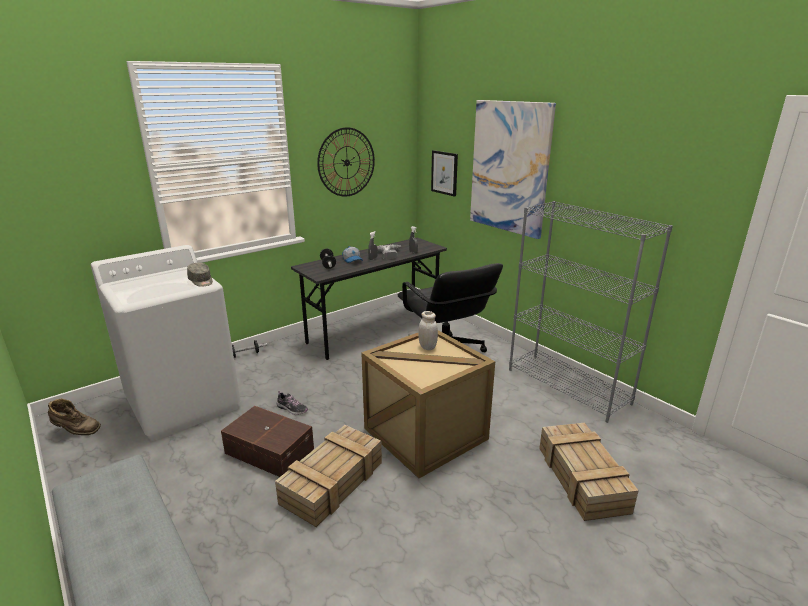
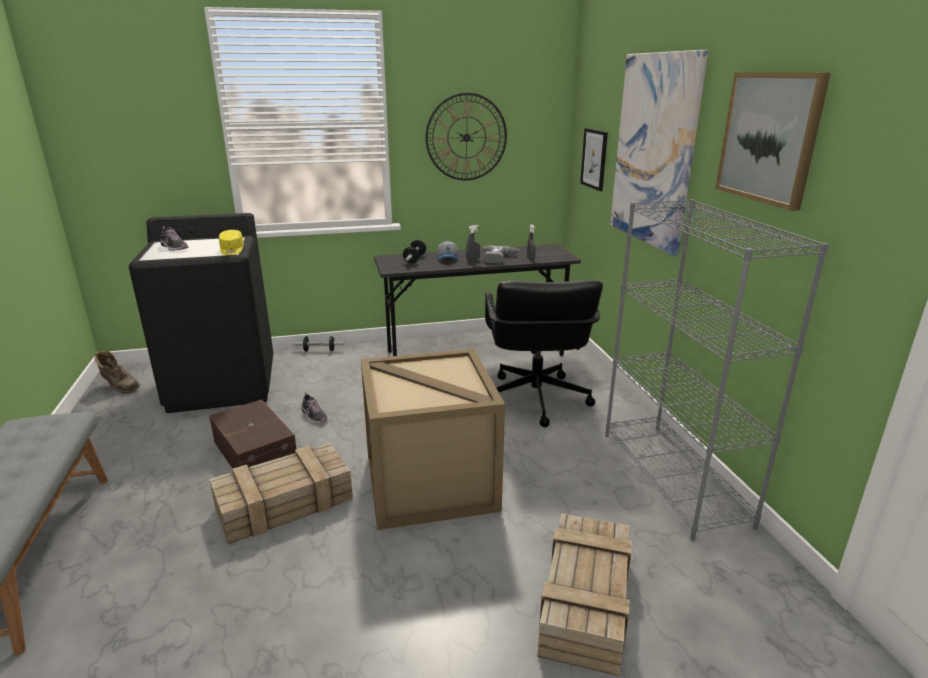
camera: 25 degrees right, 0 degrees up
(139, 287) = (174, 247): none -> shoe
(184, 403) = (223, 385): white washing machine -> black washing machine
(201, 281) = (232, 250): grey cap -> yellow cap
(427, 347) = (443, 370): white jar -> none
(616, 161) = (769, 138): none -> picture

